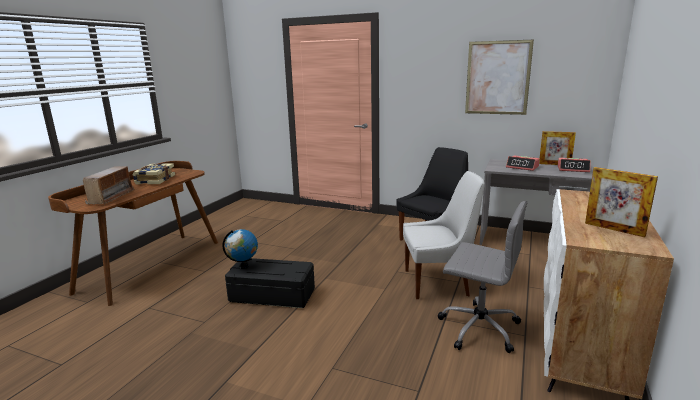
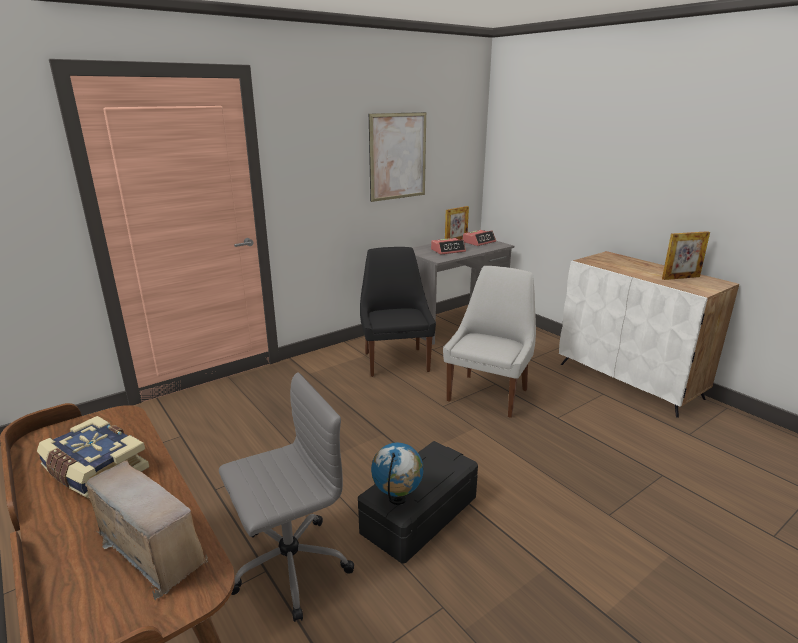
camera: 60 degrees left, 5 degrees up
(478, 327) = (580, 408): grey office chair -> grey office chair (288, 566)

